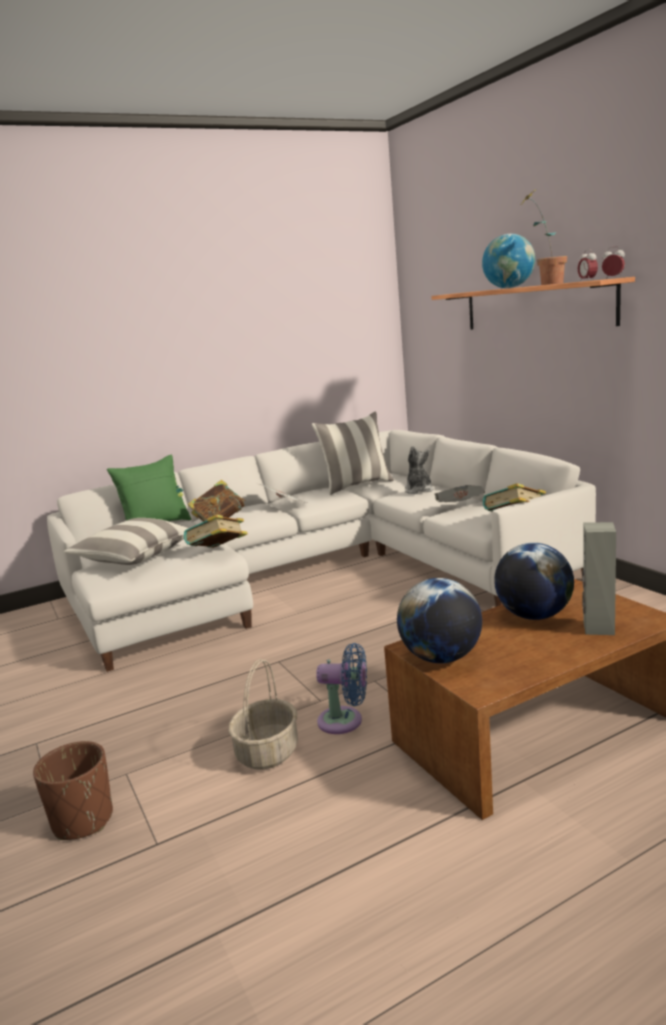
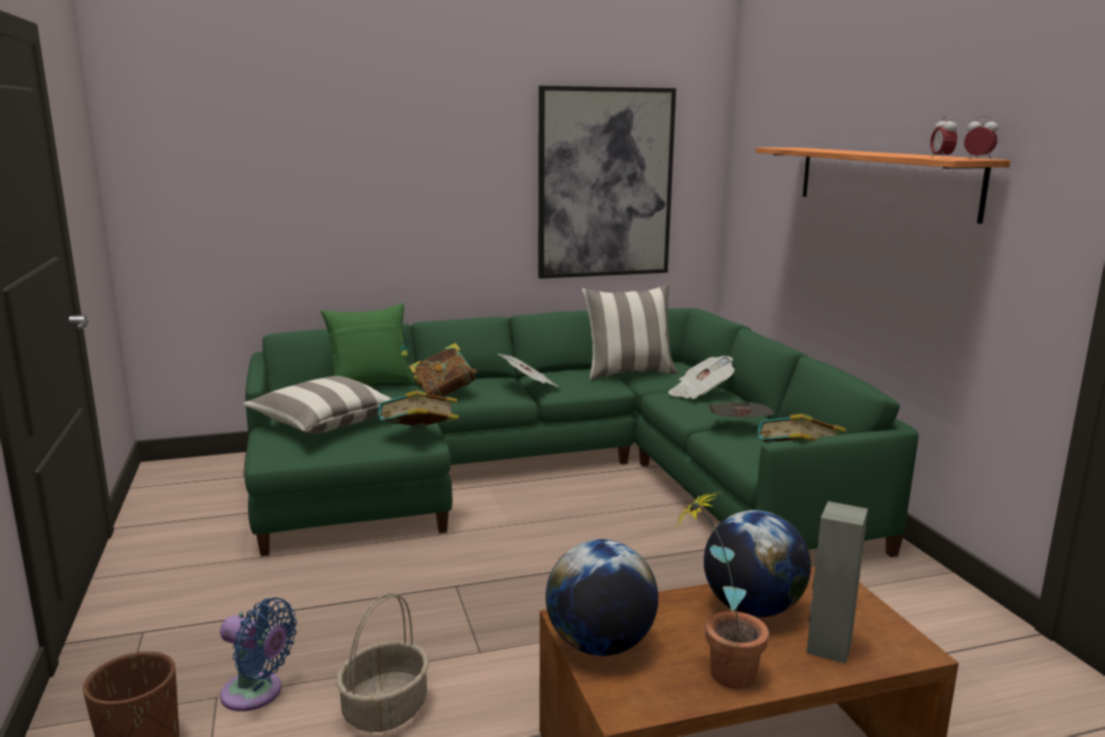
camera: 10 degrees right, 0 degrees up
(311, 340) = (605, 183): none -> picture
(315, 573) = (553, 475): white sofa -> green sofa
(345, 721) = (495, 688): blue fan -> blue fan (257, 694)
(418, 490) = (700, 393): plush toy -> newspaper
(509, 288) = (849, 151): globe -> none
(545, 284) = (891, 154): potted plant -> potted plant (718, 671)

